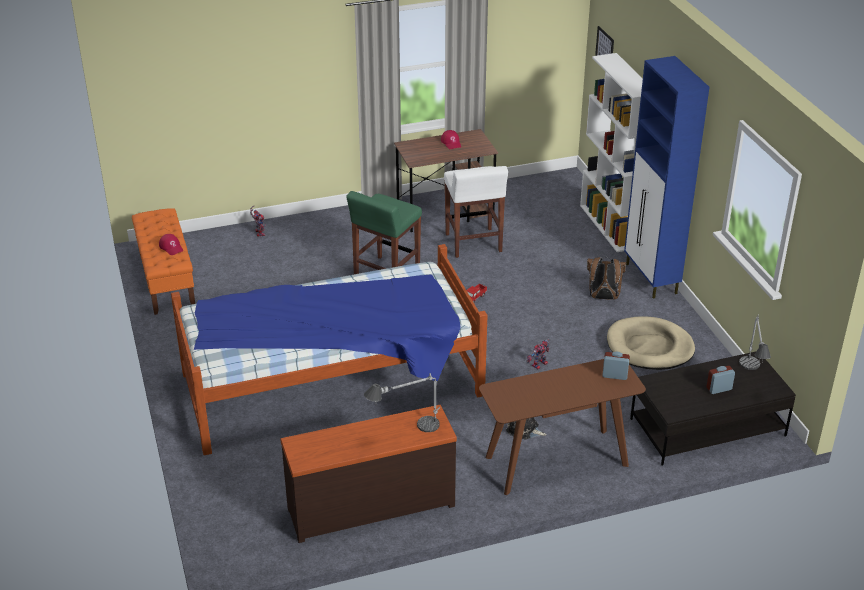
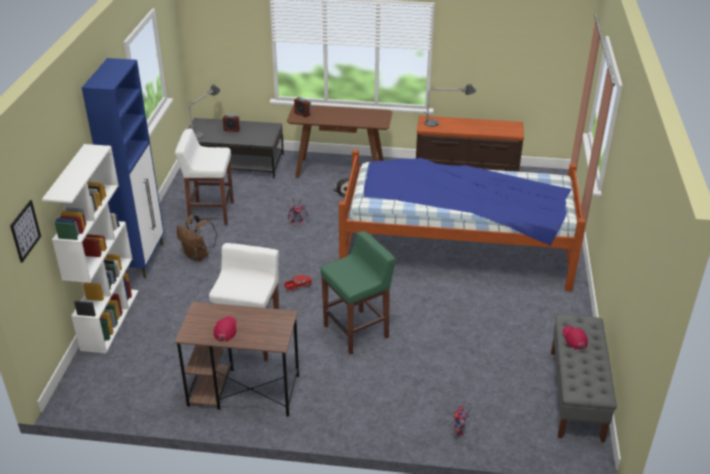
camera: 155 degrees left, 0 degrees up
(166, 280) = (576, 395): orange bench -> grey bench
(649, 347) = (210, 212): beige dog bed -> white stool

